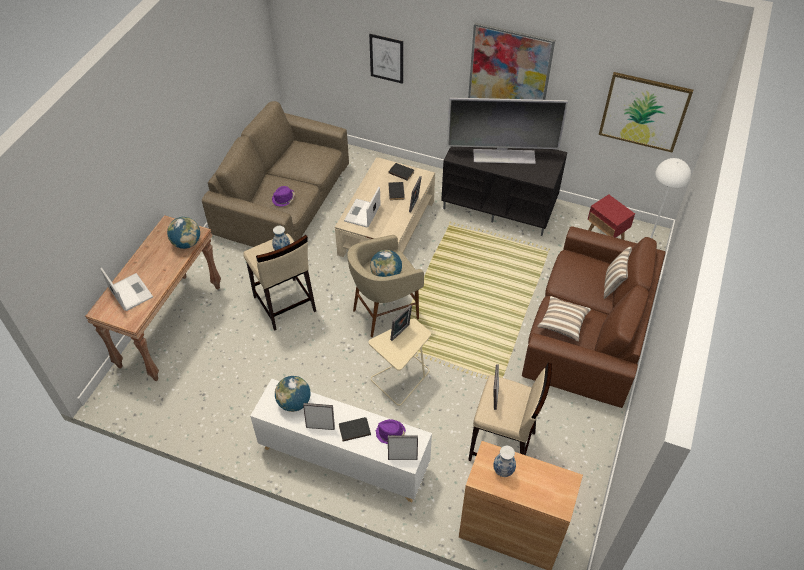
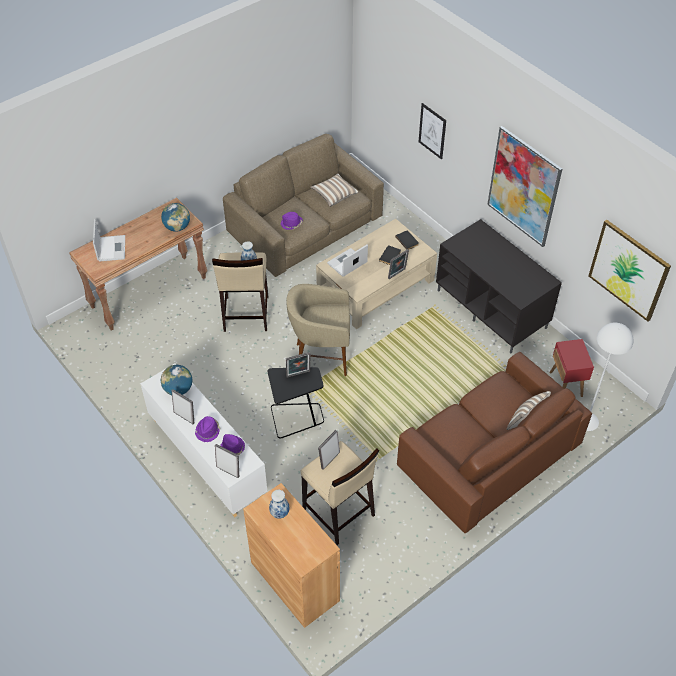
camera: 30 degrees right, 0 degrees up
(354, 429) = (208, 431): black book -> purple hat
(386, 275) = (320, 322): globe -> none
(401, 378) = (296, 418): beige side table -> black side table
(503, 155) = (498, 261): television -> none
(562, 323) = (450, 432): pillow -> pillow (334, 195)

